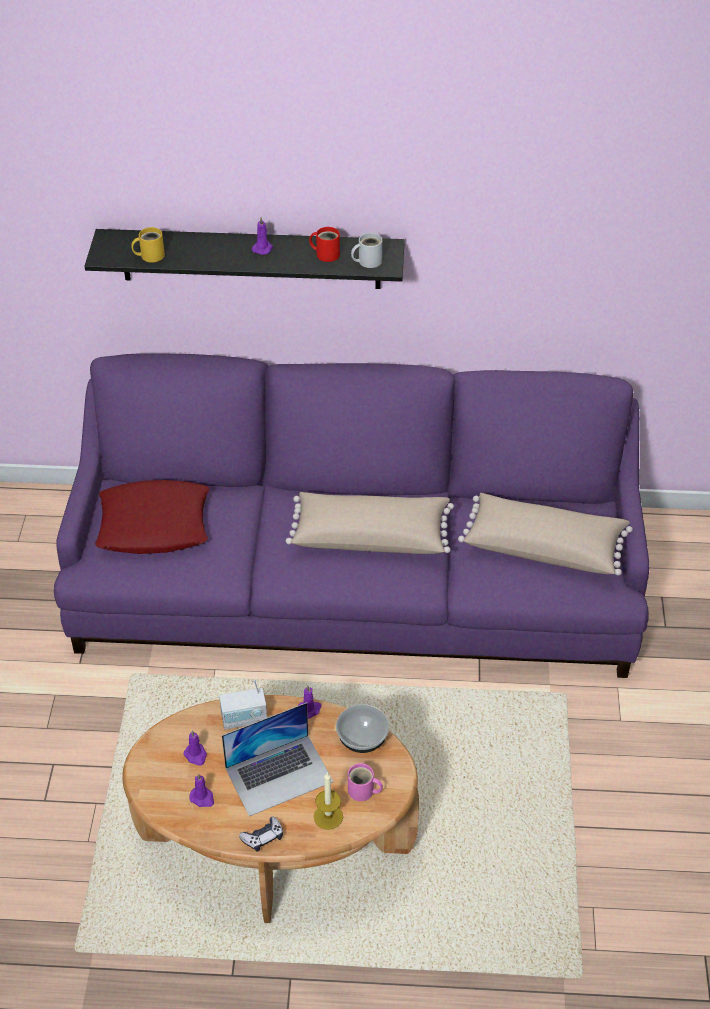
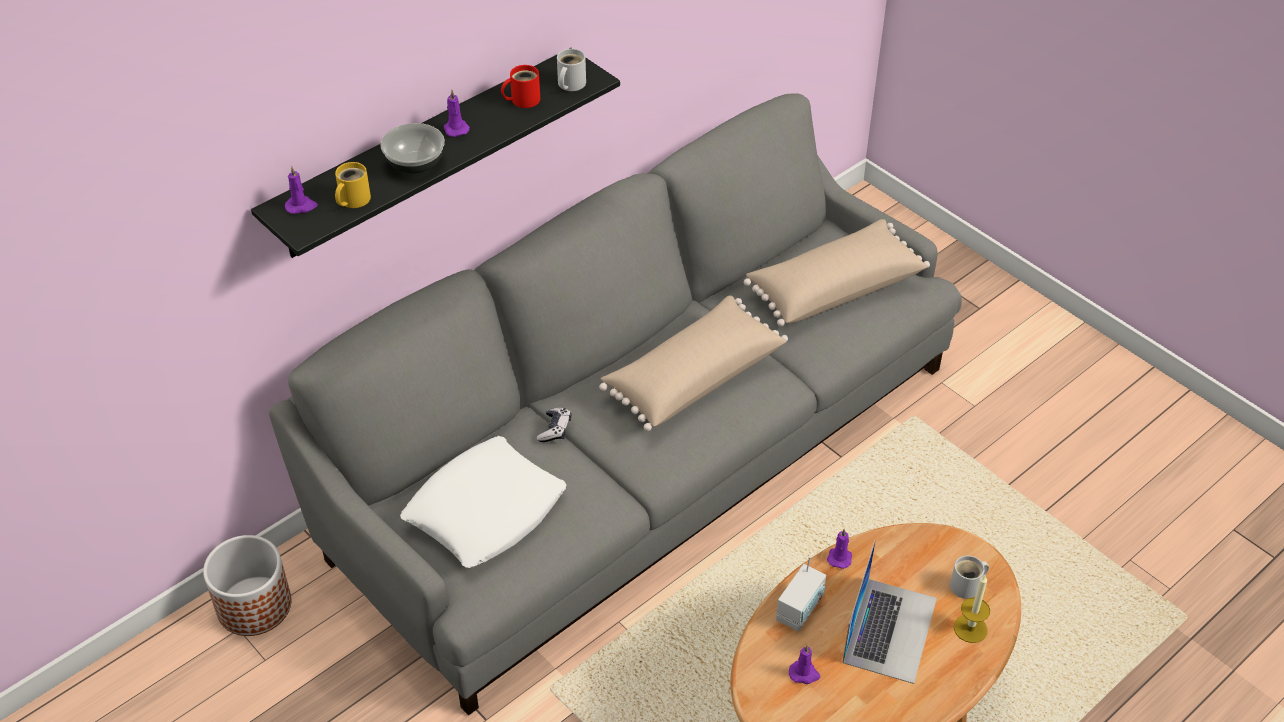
camera: 45 degrees left, 0 degrees up
(47, 508) = (254, 605): none -> planter
(154, 525) = (485, 510): red pillow -> white pillow
(202, 798) = (858, 703): purple candle -> purple candle (301, 206)
(263, 837) = (947, 690): game controller -> game controller (555, 429)
(356, 583) = (643, 453): purple sofa -> grey sofa
(363, 739) = (911, 545): bowl -> bowl (416, 164)
(363, 792) = (967, 586): pink mug -> white mug

